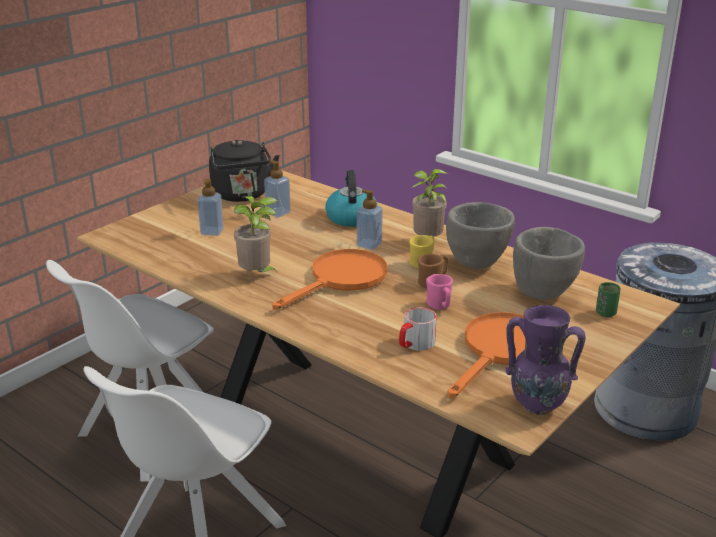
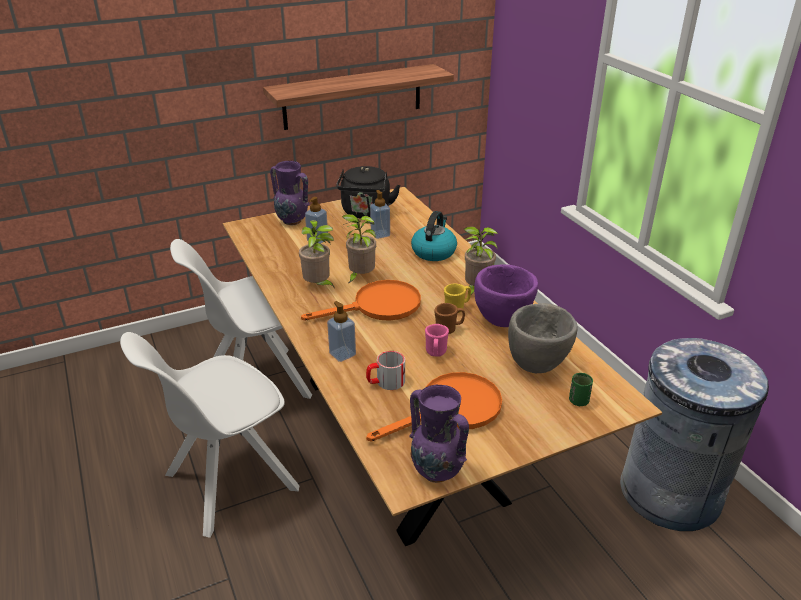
camera: 25 degrees right, 5 degrees up
(164, 219) = (292, 221): none -> purple vase
(178, 68) = (353, 97): none -> shelf
(295, 257) = (360, 277): none -> potted plant
(369, 244) = (427, 280): soap dispenser -> soap dispenser (342, 354)
(477, 264) = (502, 321): grey bowl -> purple bowl

